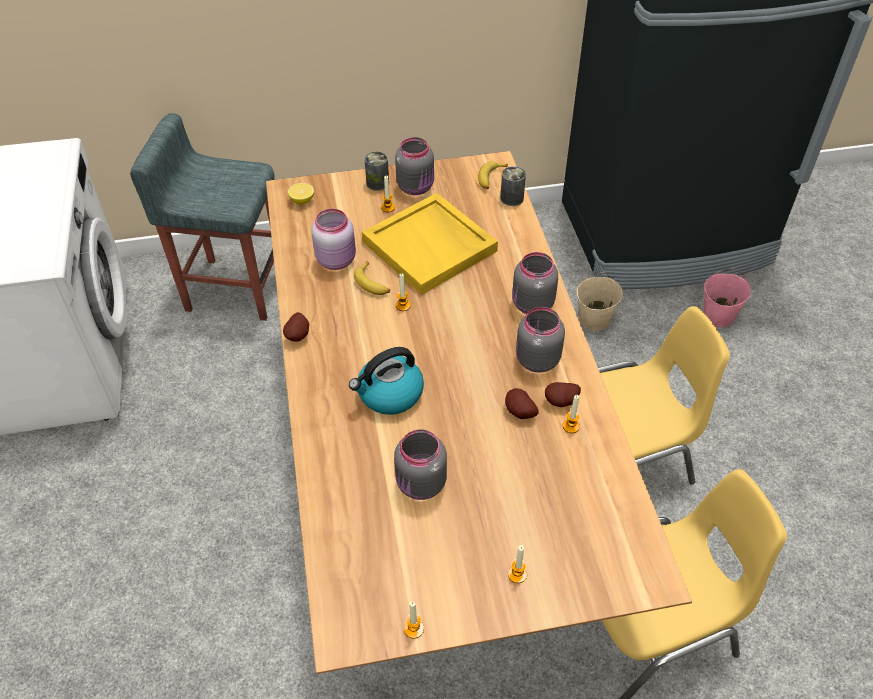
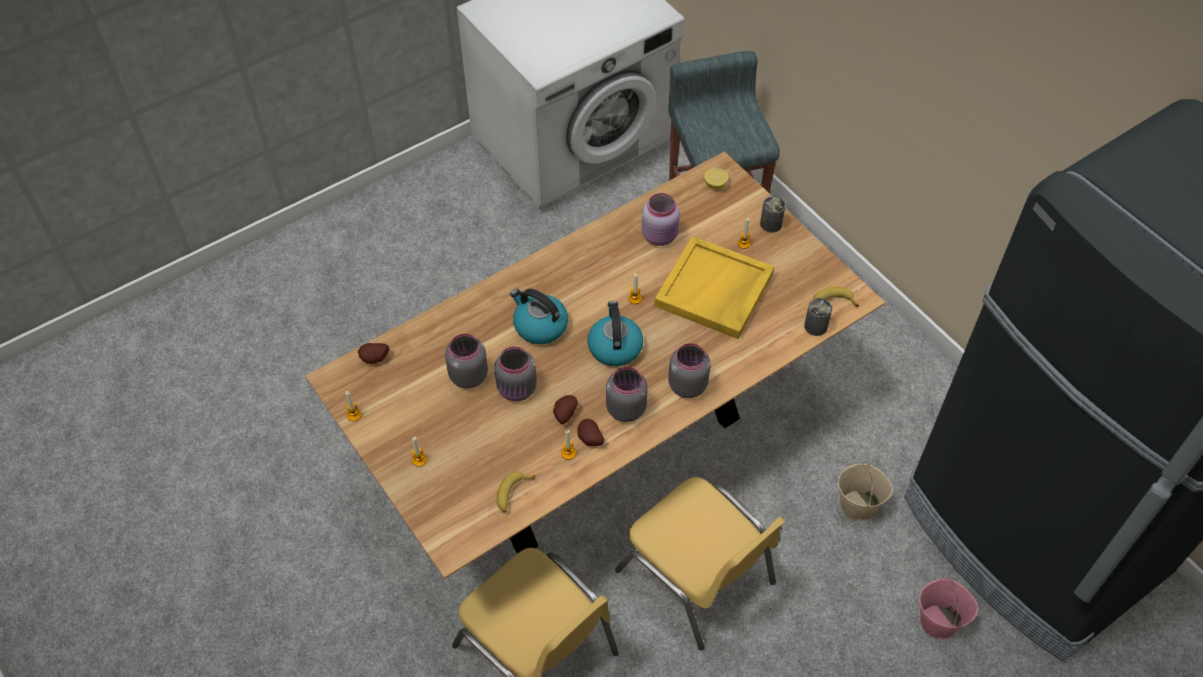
camera: 65 degrees right, 5 degrees up
(299, 335) = (567, 248): potato -> potato (375, 359)
(373, 283) = (648, 270): banana -> banana (513, 494)
(416, 187) = (784, 252): grey jar -> grey jar (517, 390)
(454, 342) = (614, 347): none -> kettle

